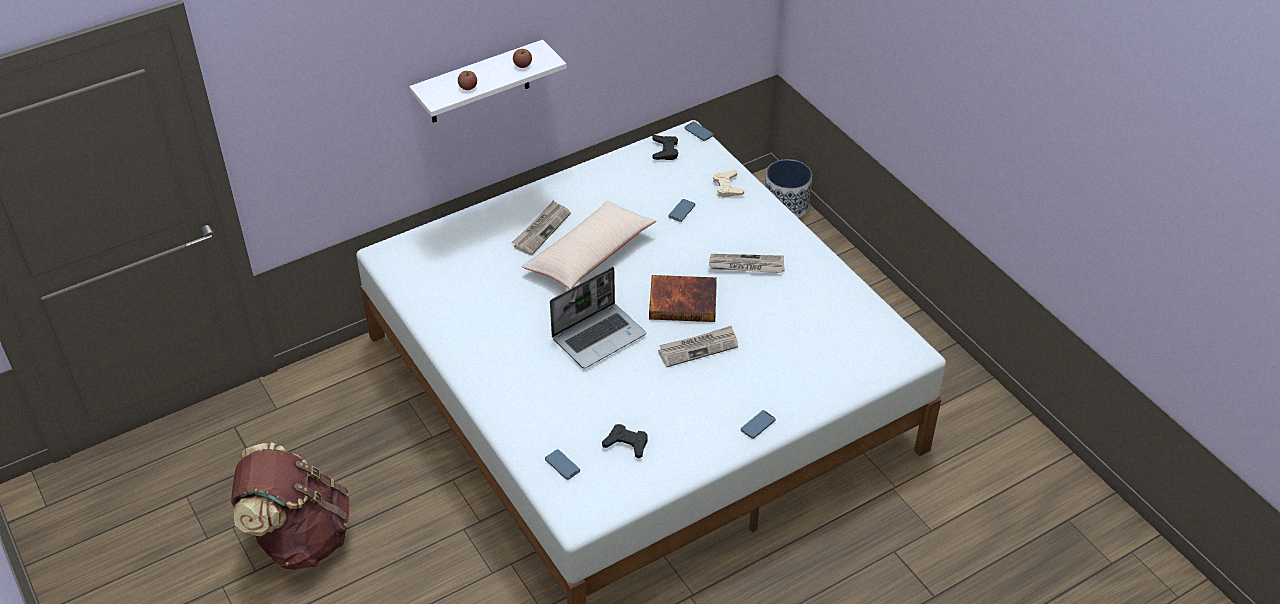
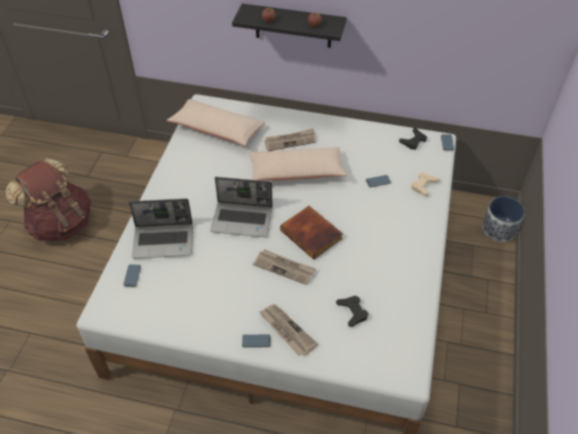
camera: 45 degrees right, 5 degrees up
(442, 270) = (216, 129): none -> beige pillow
(479, 83) = (293, 26): white shelf -> black shelf
(547, 412) = (164, 241): none -> laptop
(626, 444) = (177, 291): black game controller -> black game controller (352, 312)
(746, 265) = (374, 240): newspaper -> newspaper (287, 330)

